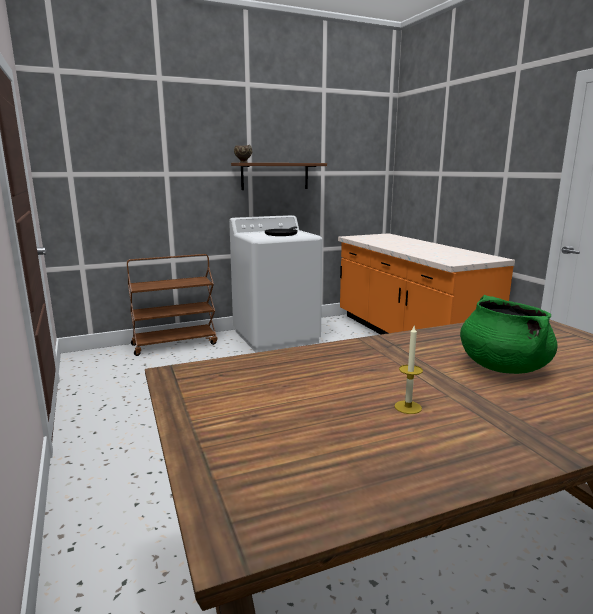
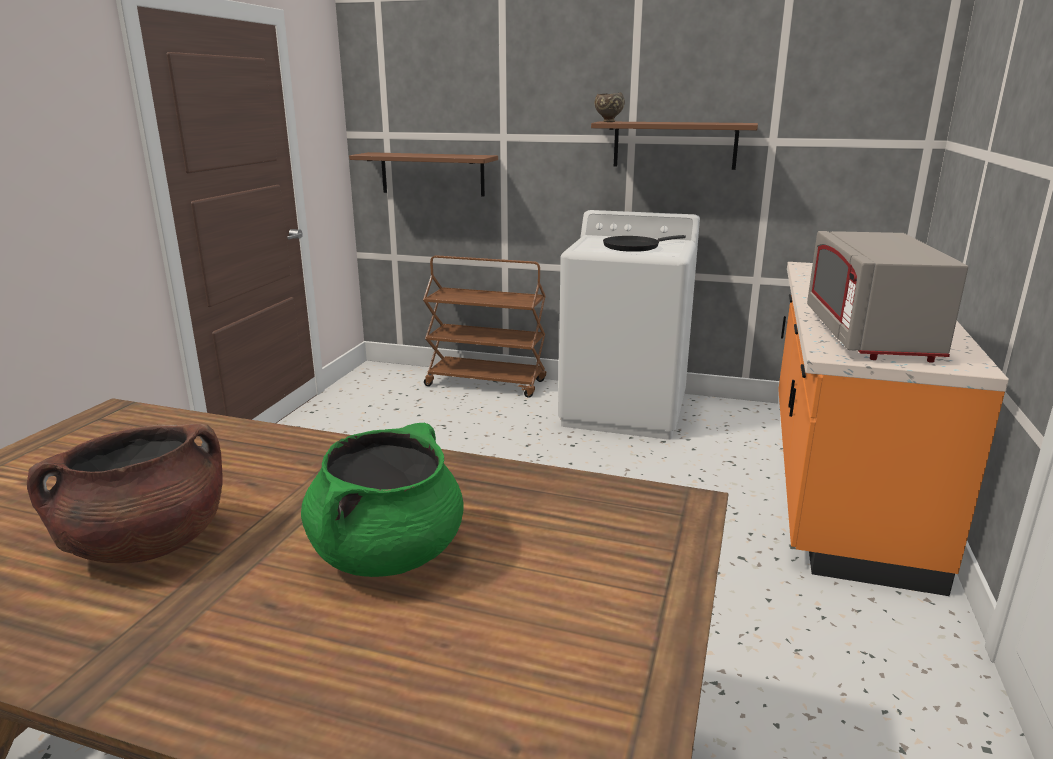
camera: 40 degrees right, 5 degrees up
(113, 201) = (432, 174): none -> brown shelf
(408, 407) = (147, 544): candle -> brown cooking pot
(445, 255) = (869, 336): none -> grey microwave

